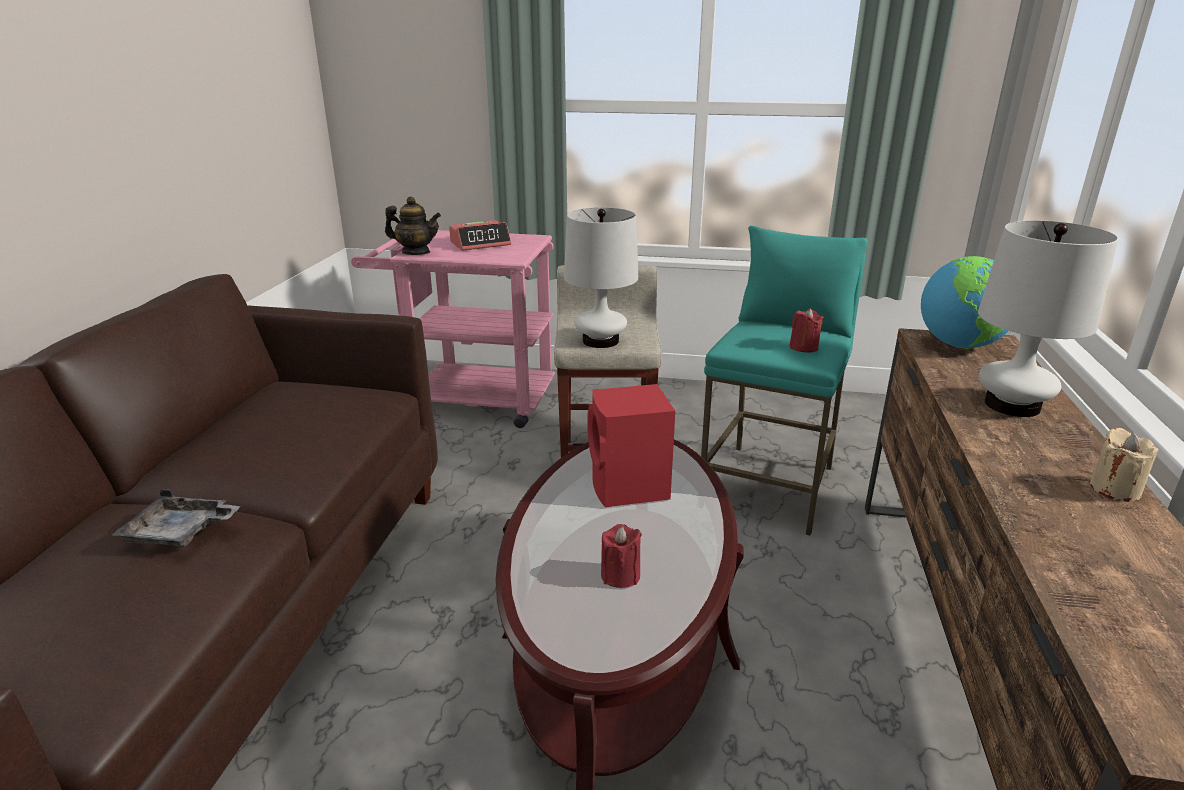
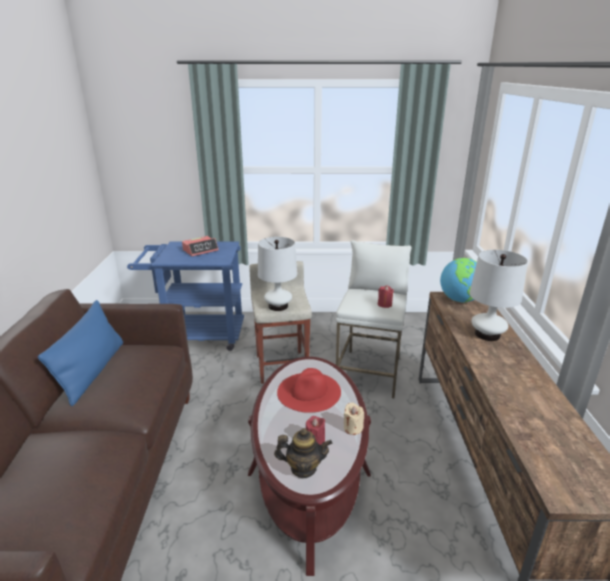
camera: 10 degrees left, 0 degrees up
(180, 532) = (83, 448): grey tray -> none
(248, 416) = (93, 371): none -> blue pillow
(416, 252) = (165, 259): teapot -> teapot (303, 468)
(470, 400) = (197, 335): pink cart -> blue cart
(629, 489) = (309, 391): red speaker -> red hat
(769, 487) = (369, 372): turquoise stool -> white stool
(1114, 489) = (534, 377): beige candle -> beige candle (353, 428)

